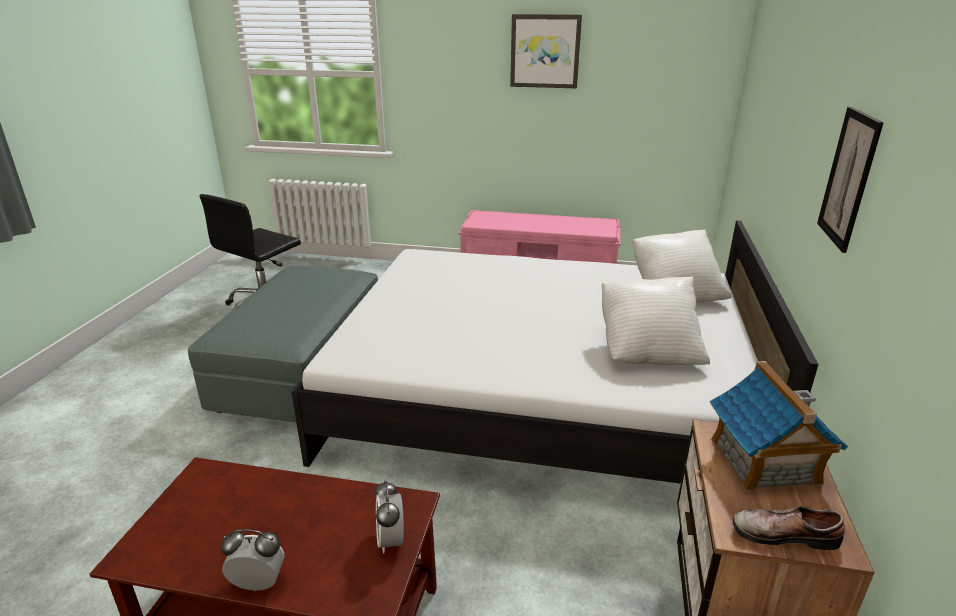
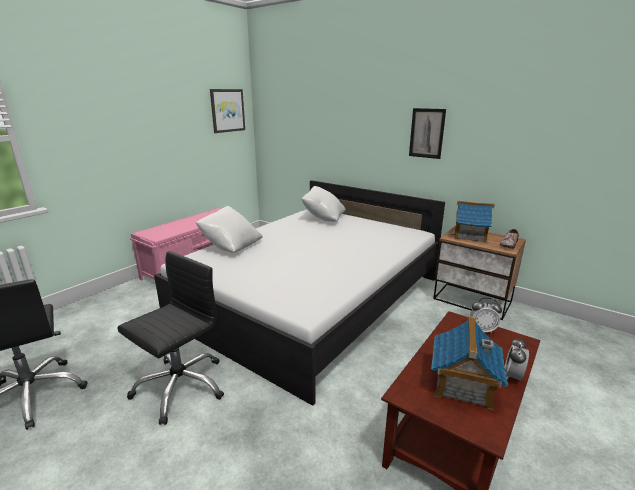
camera: 65 degrees left, 5 degrees down
(228, 526) = (462, 385): none -> toy house
(302, 368) = (180, 386): grey ottoman -> black office chair
(545, 51) = (156, 107): picture -> picture (227, 110)
(648, 350) = (369, 236): white pillow -> white pillow (231, 246)

